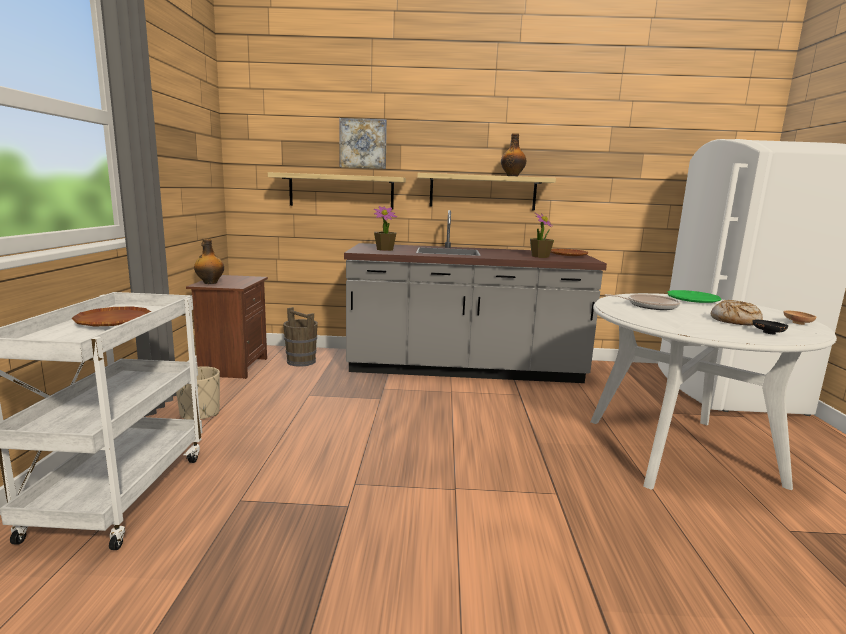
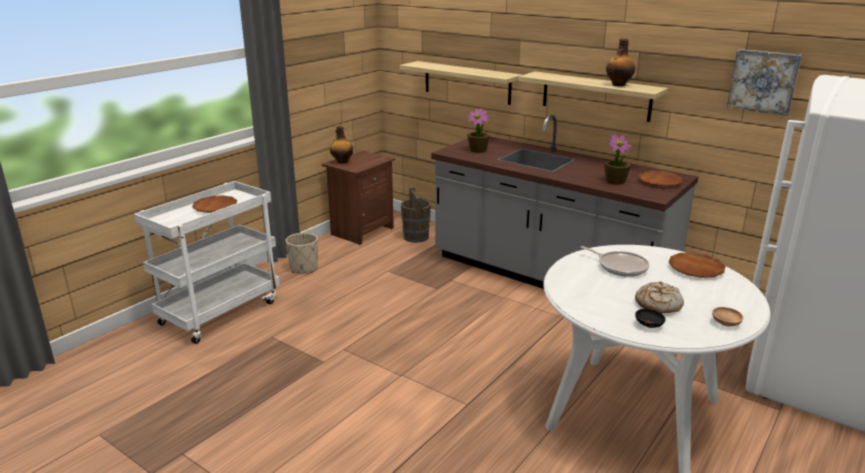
camera: 35 degrees right, 10 degrees up
(363, 144) = (486, 38): picture -> picture (763, 81)
(692, 300) = (695, 269): green plate -> brown plate

